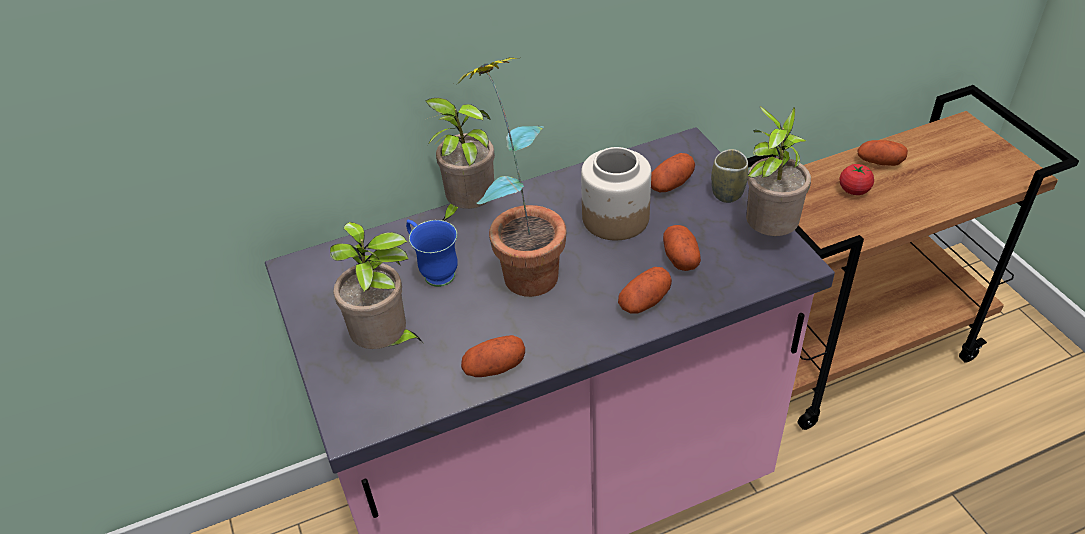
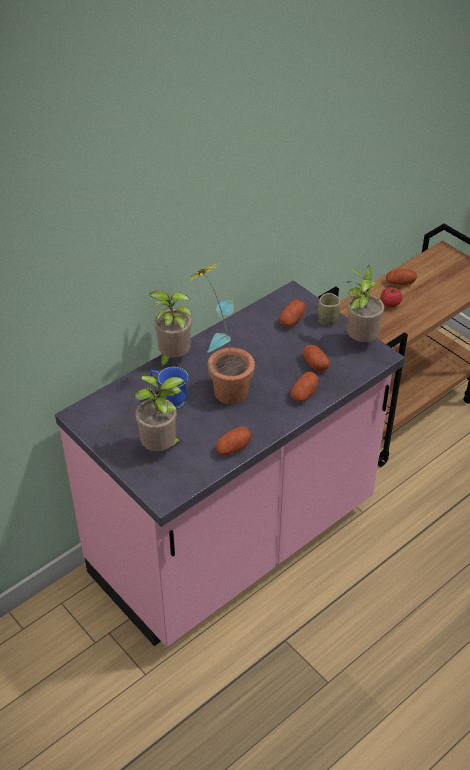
camera: 20 degrees left, 0 degrees up
(614, 218) = (266, 347): jar -> none

